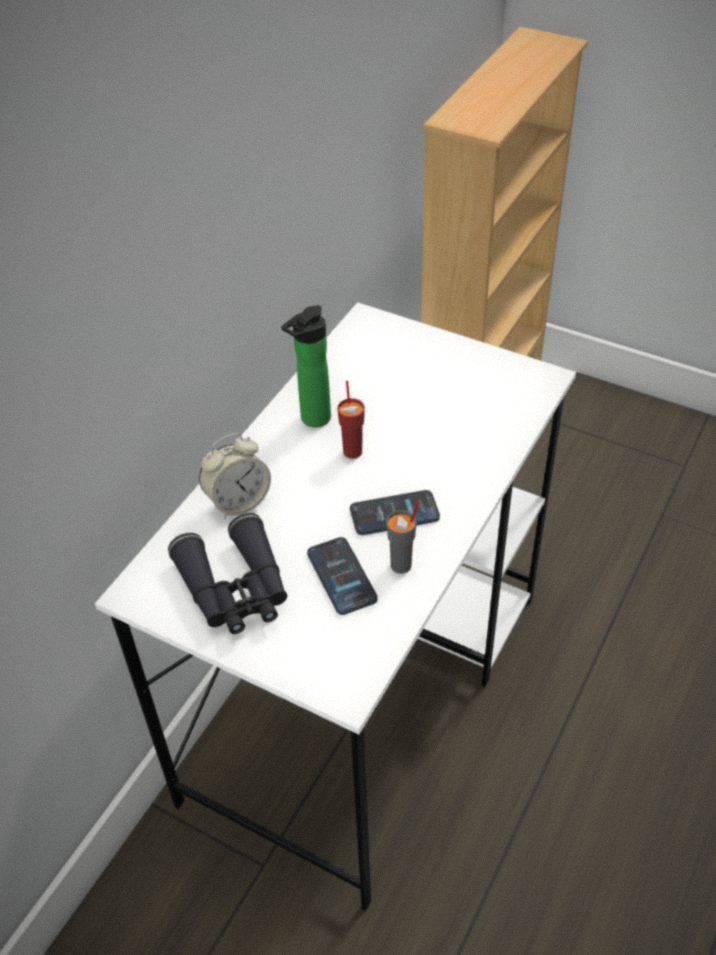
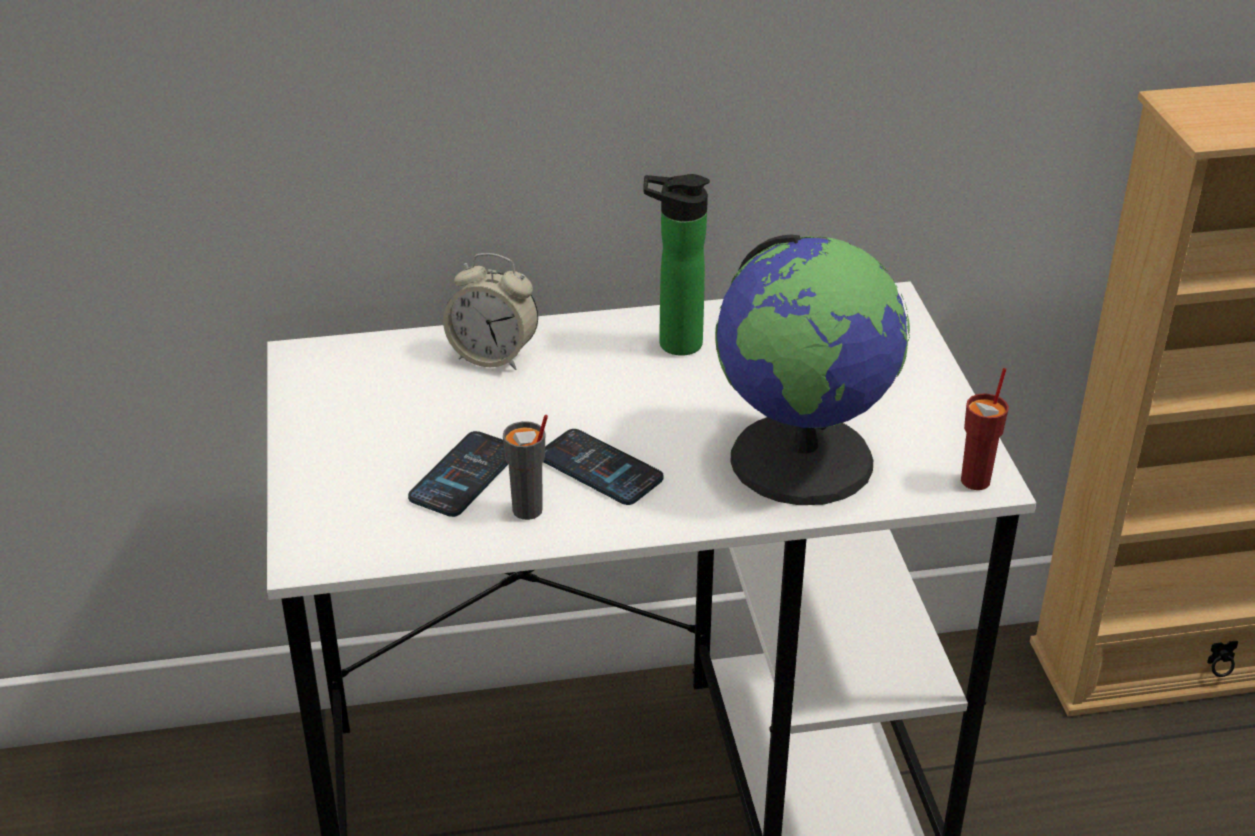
camera: 50 degrees right, 10 degrees down
(236, 589) = (371, 414): black binoculars -> none
(353, 451) = (661, 394): red cup -> red cup (976, 480)
(465, 429) = (803, 458): none -> globe

